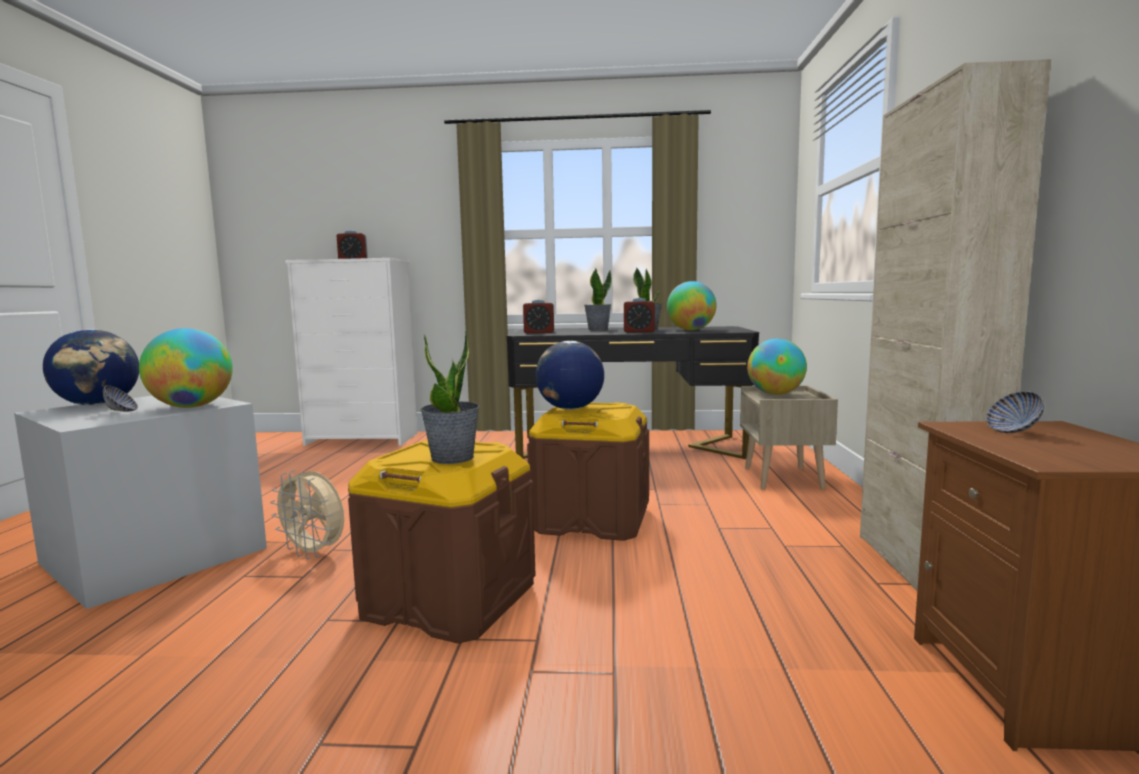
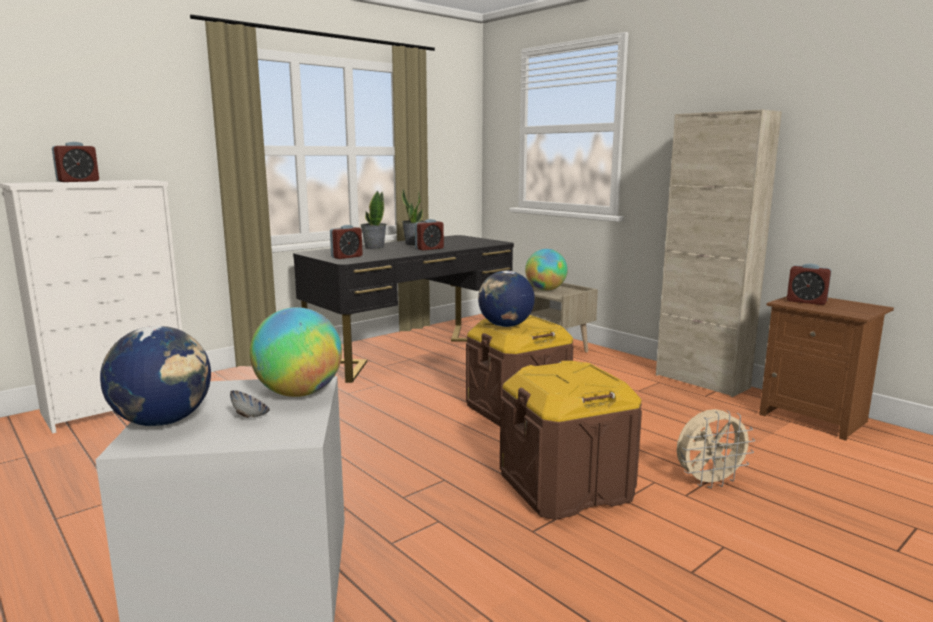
camera: 45 degrees left, 5 degrees up
(314, 553) = (397, 505): beige fan -> beige fan (709, 482)
(453, 458) = (589, 377): potted plant -> none
(691, 330) = (456, 243): globe -> none
(1013, 431) = (806, 301): bowl -> alarm clock

